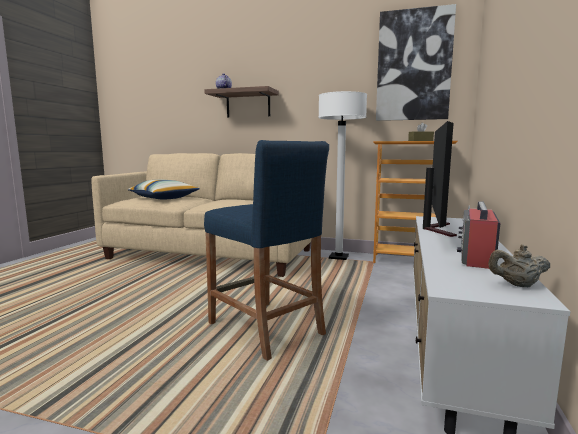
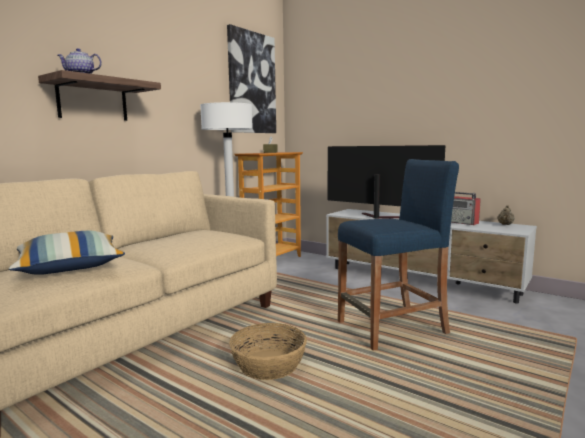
camera: 70 degrees left, 0 degrees up
(178, 292) = (269, 365): none -> basket

